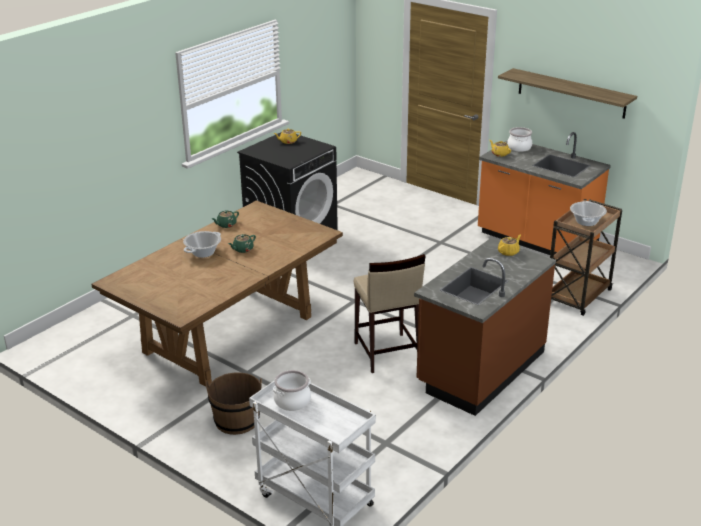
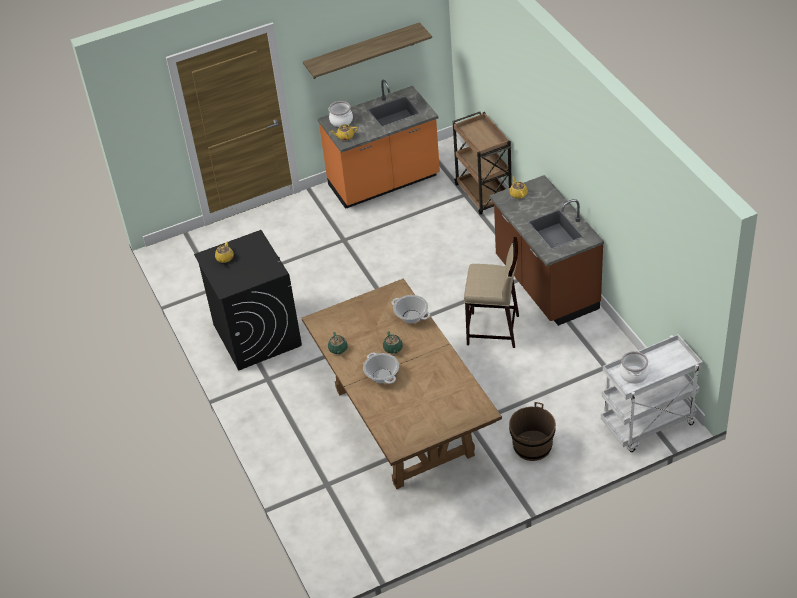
camera: 60 degrees left, 15 degrees up
(586, 222) = (483, 137): cooking pot -> cooking pot (411, 317)

